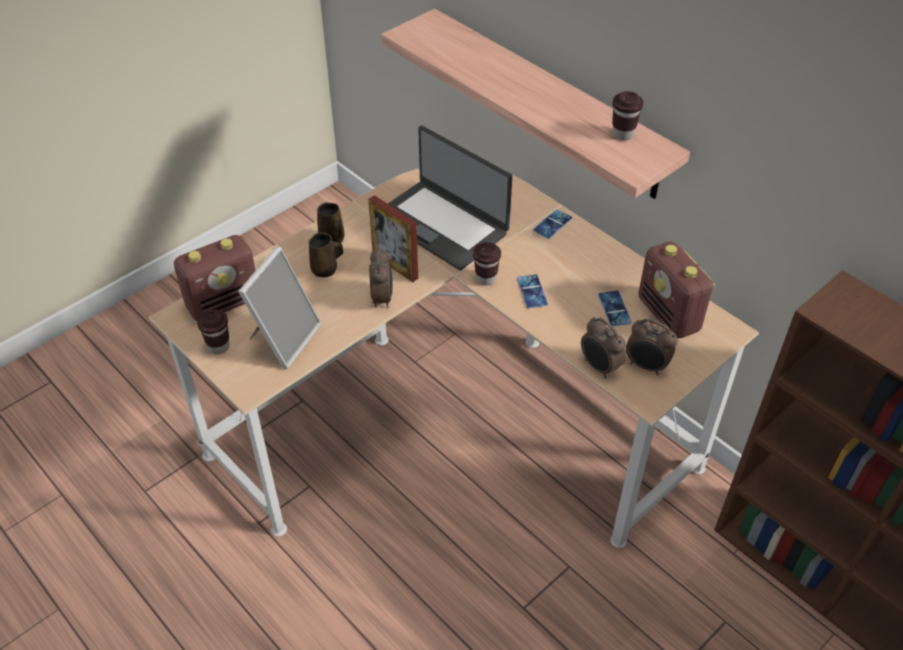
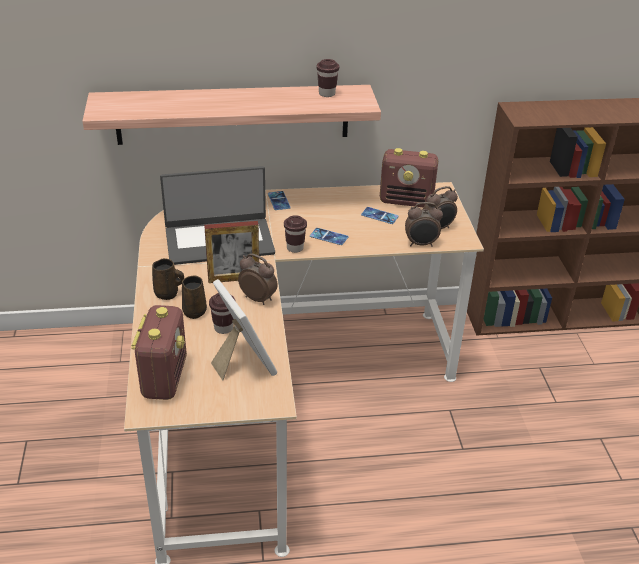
camera: 55 degrees left, 10 degrees down
(219, 346) = (210, 400): brown cup -> brown cup (223, 328)

